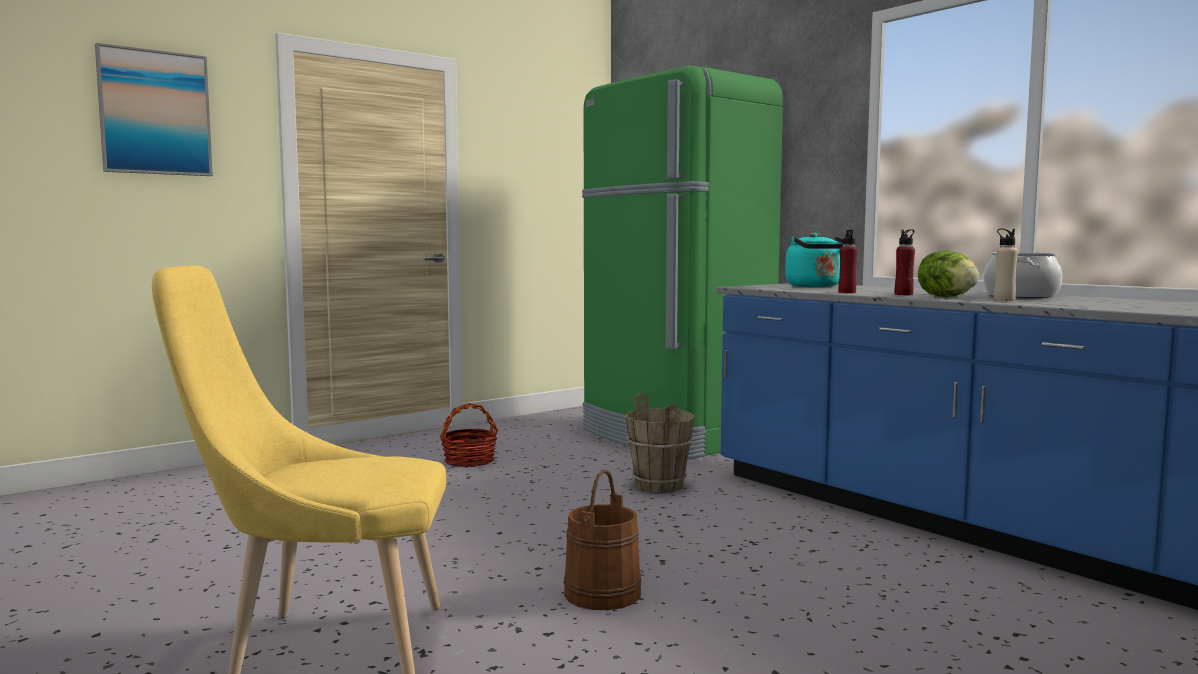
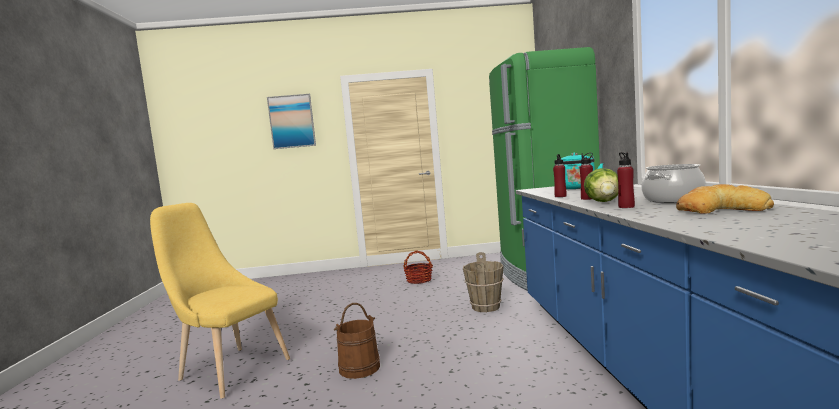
camera: 35 degrees right, 0 degrees up
(1004, 300) = (626, 207): beige bottle -> red bottle
(1119, 302) = (720, 209): none -> bread

